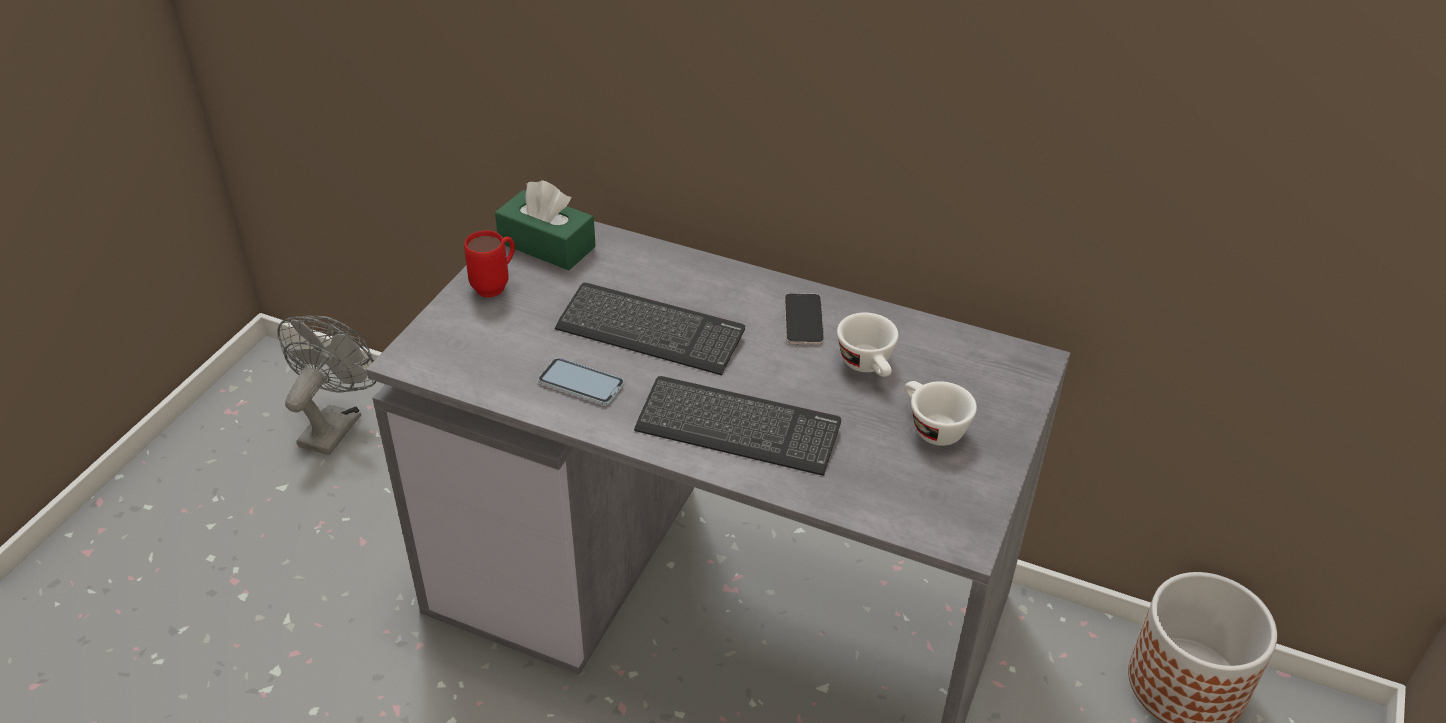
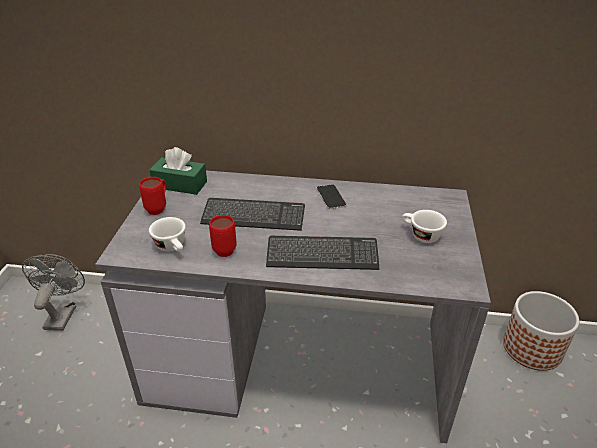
camera: 15 degrees left, 5 degrees down
(581, 383) = (226, 248): phone -> red mug
(869, 366) = (374, 212): white cup -> white cup (173, 247)

